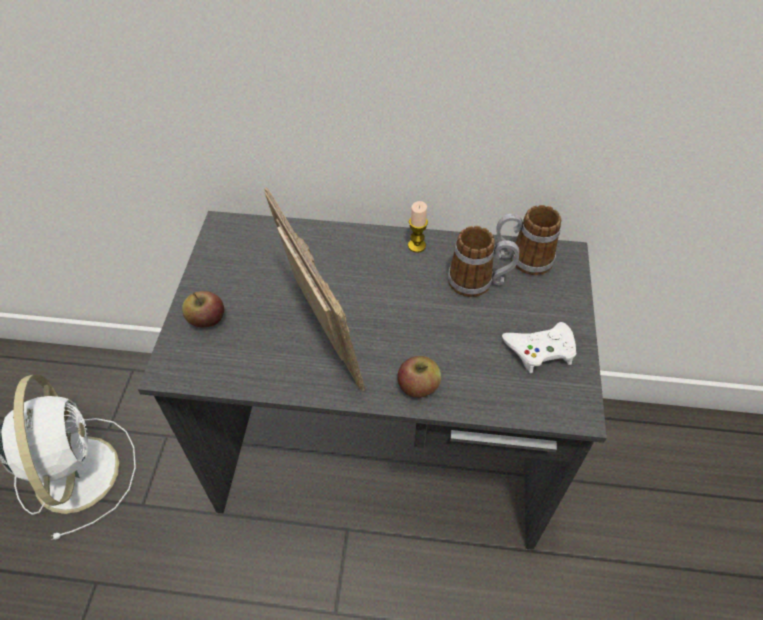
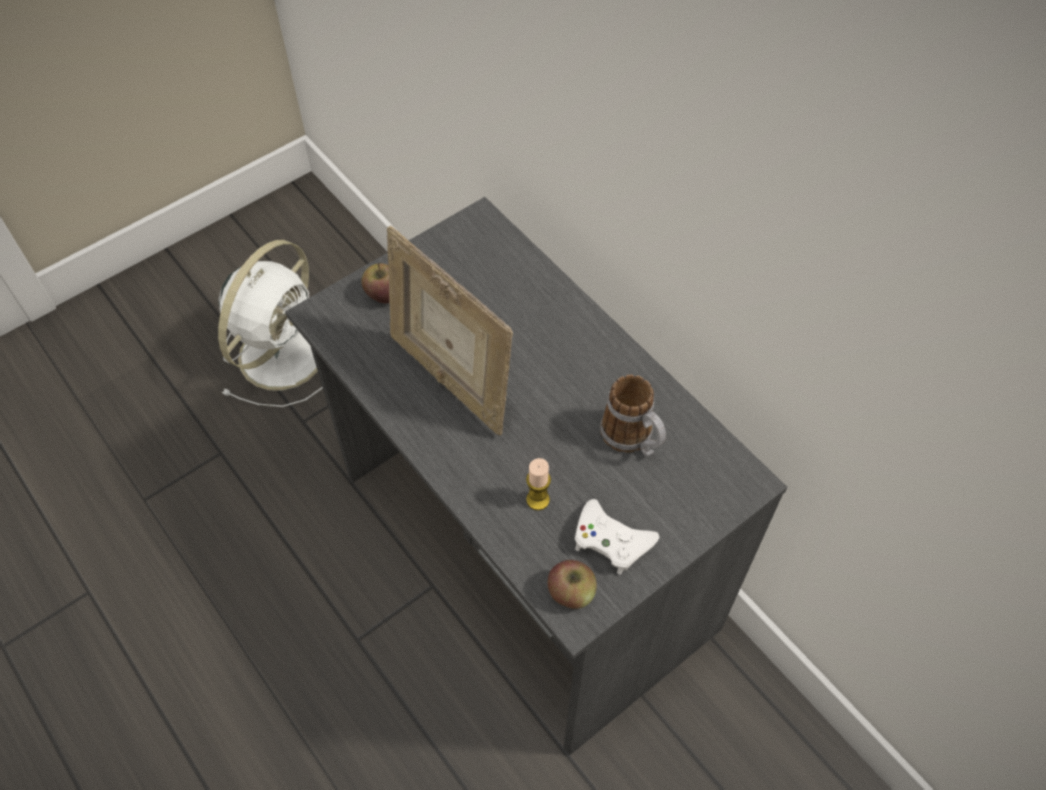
camera: 45 degrees right, 5 degrees up
(321, 337) = (450, 378): picture frame -> picture frame turned 120 degrees clockwise
(416, 246) = (619, 362): candle -> candle (538, 500)
(418, 386) = (475, 481): apple -> apple (571, 592)
(522, 260) = (699, 451): mug -> none

